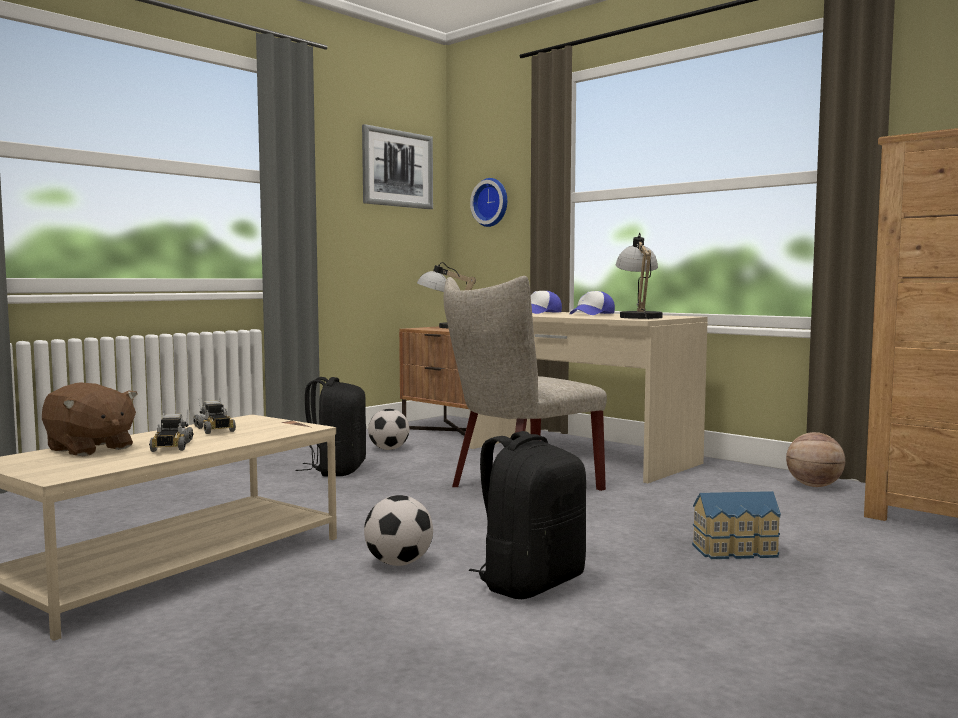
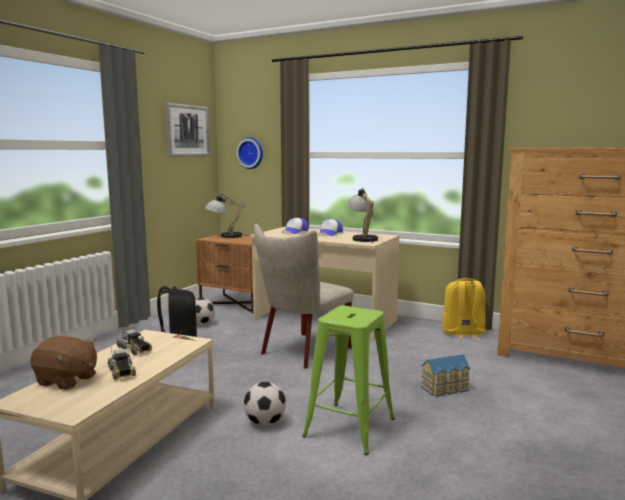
camera: 15 degrees left, 5 degrees up
(530, 583) = (349, 428): black backpack -> green stool
(814, 486) = (462, 333): basketball -> yellow backpack

